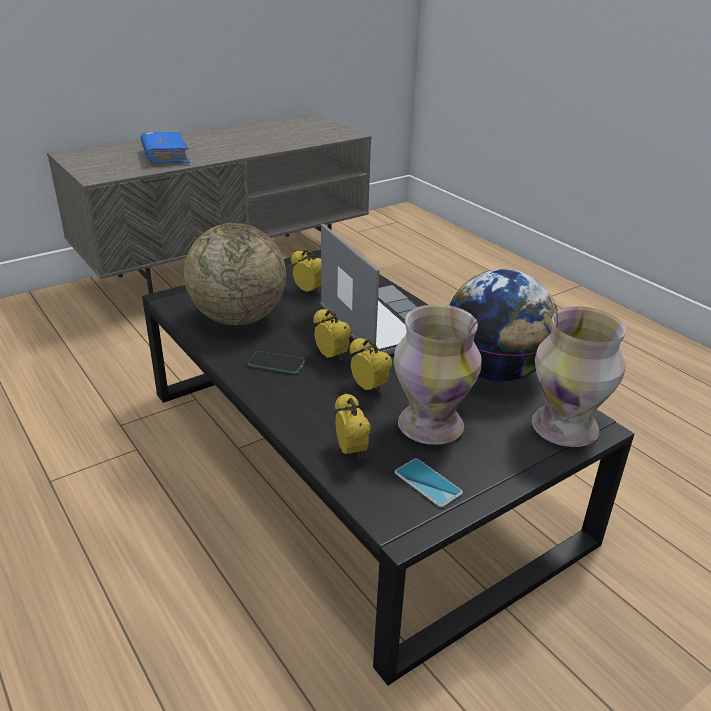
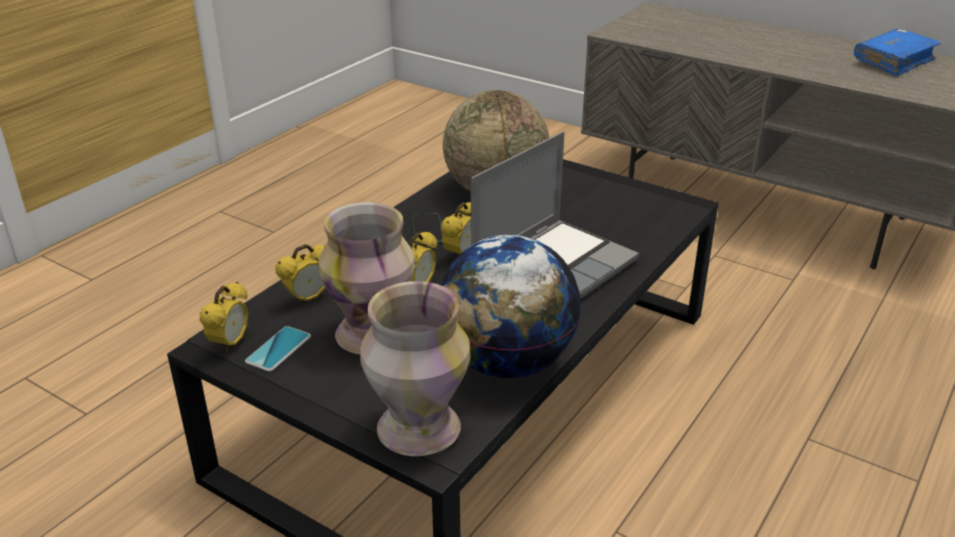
camera: 70 degrees right, 0 degrees up
(165, 156) = (711, 41): blue book -> blue book (893, 61)
(309, 291) = (585, 213): alarm clock -> alarm clock (230, 344)

